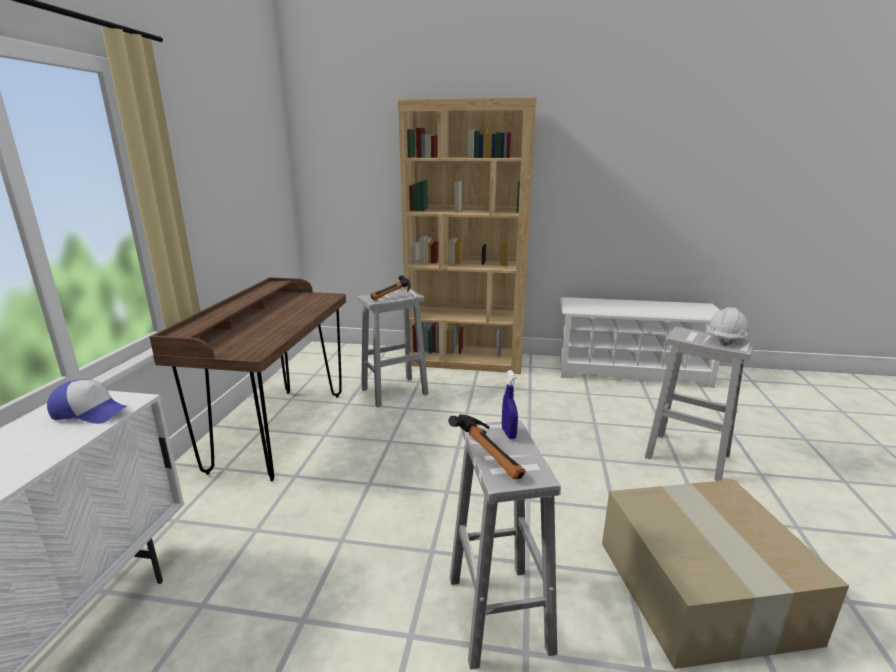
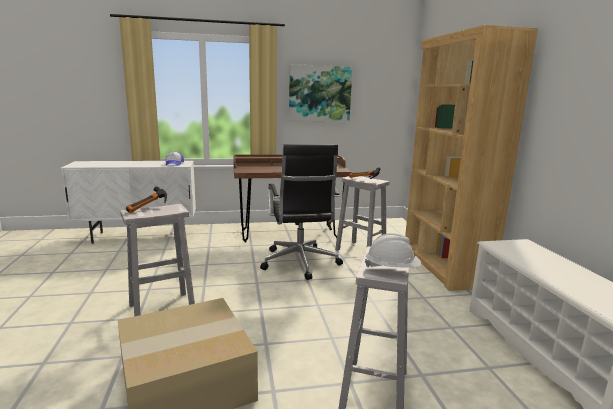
camera: 70 degrees right, 5 degrees down
(214, 179) = (319, 93): none -> picture
(403, 442) = (300, 263): none -> black office chair
(508, 433) = (172, 210): blue spray bottle -> none

